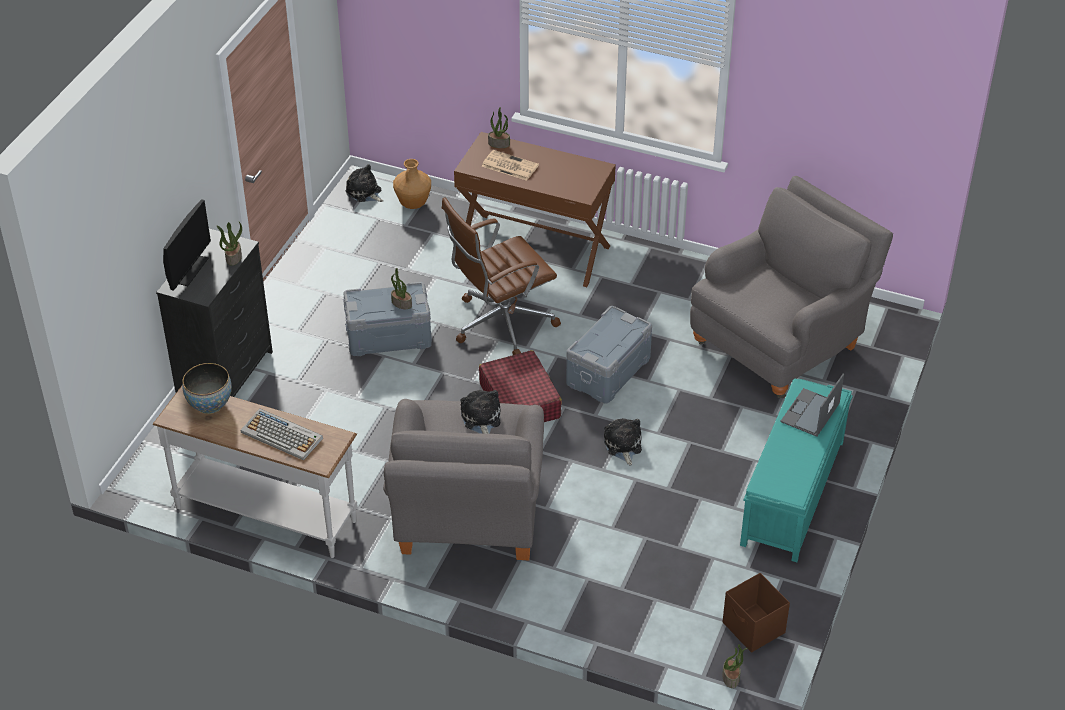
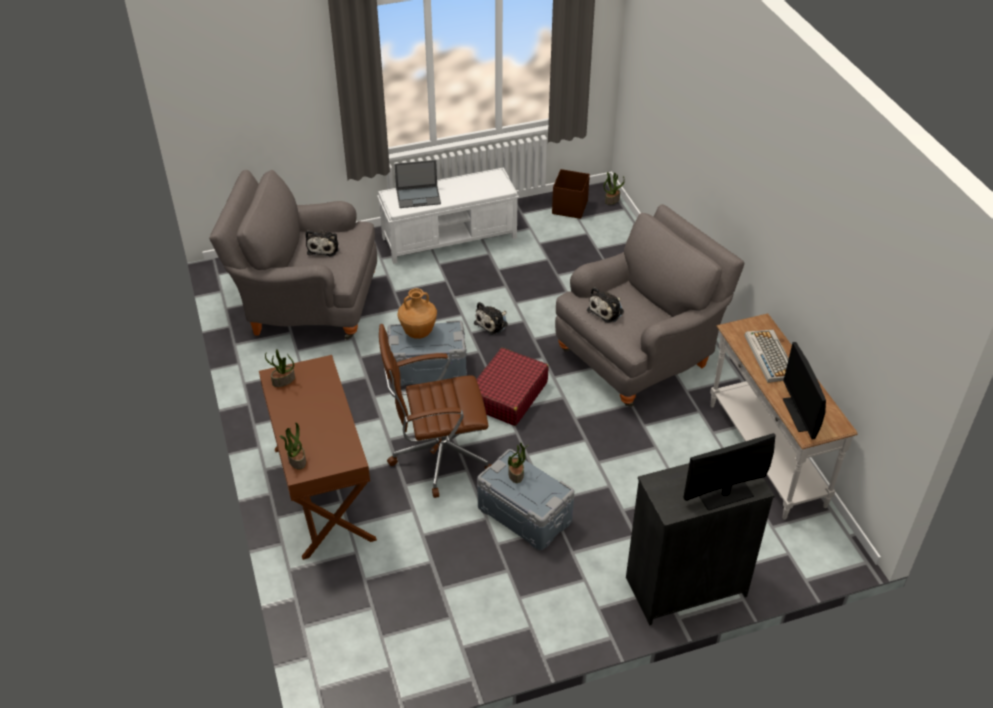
camera: 130 degrees left, 0 degrees up
(210, 405) = (800, 414): bowl -> monitor
(233, 257) = (675, 477): potted plant -> potted plant (283, 381)
(365, 192) = (351, 679): plush toy -> plush toy (324, 247)
(413, 204) = (335, 624): brown vase -> brown vase (418, 333)
(500, 324) = (438, 456): brown office chair -> brown office chair turned 150 degrees clockwise
(509, 166) = (325, 433): newspaper -> none
(792, 494) = (450, 237): turquoise bench -> white bench

